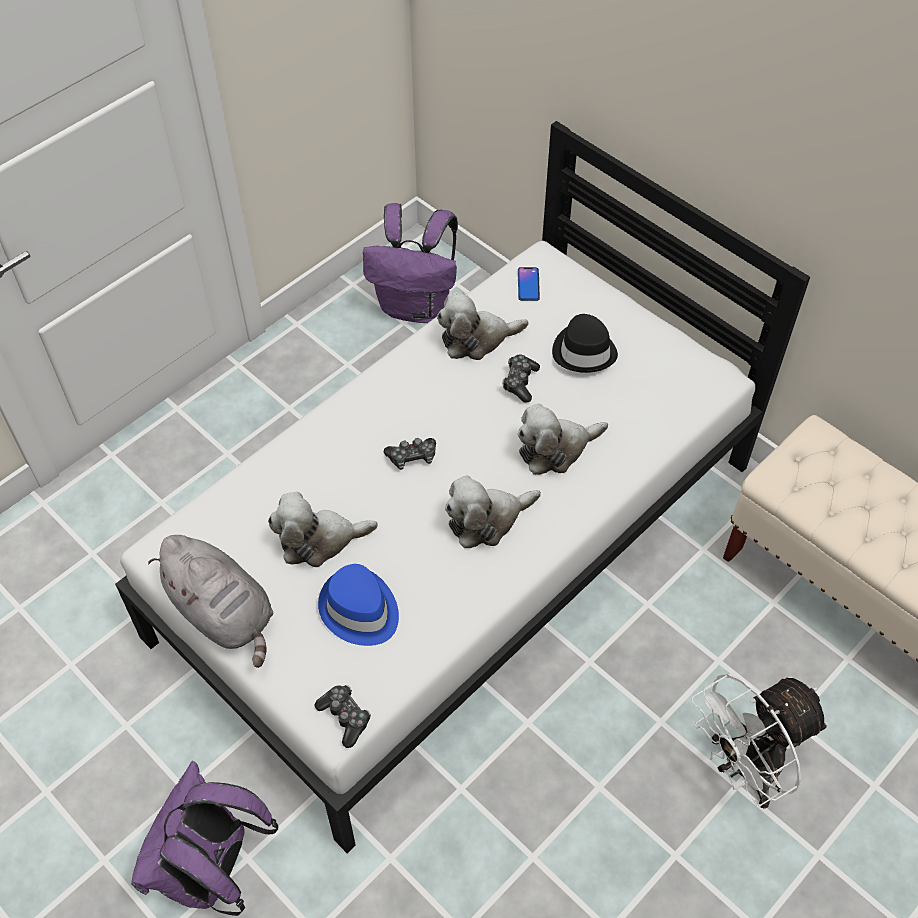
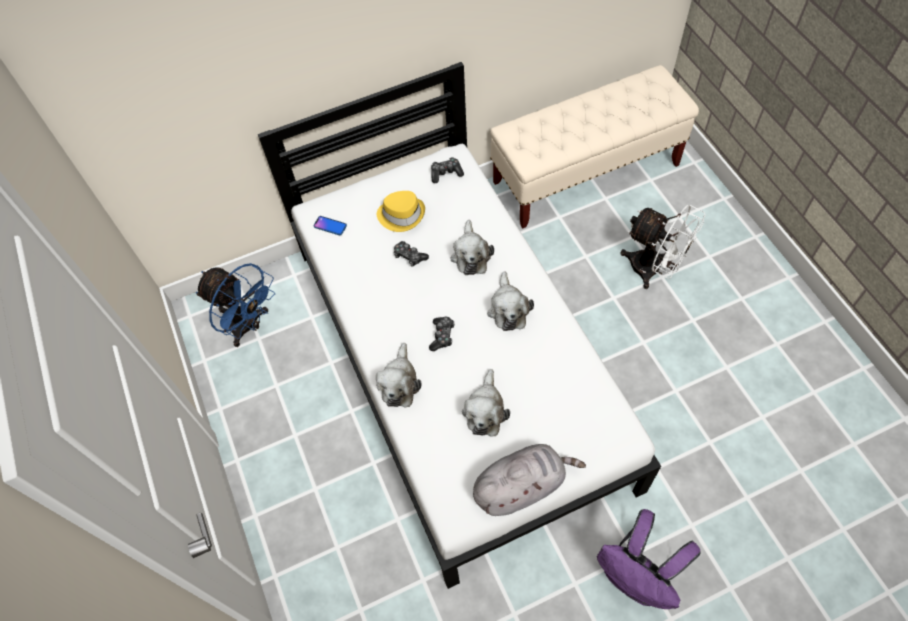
camera: 65 degrees left, 5 degrees up
(345, 717) = (623, 430): game controller -> game controller (446, 173)
(359, 610) = (548, 401): blue hat -> none
(416, 307) = (249, 326): purple backpack -> blue fan
(476, 339) = (361, 269): plush toy -> plush toy (399, 383)
(584, 351) = (401, 214): black hat -> yellow hat
(744, 768) = (653, 270): white fan -> white fan turned 45 degrees counterclockwise

